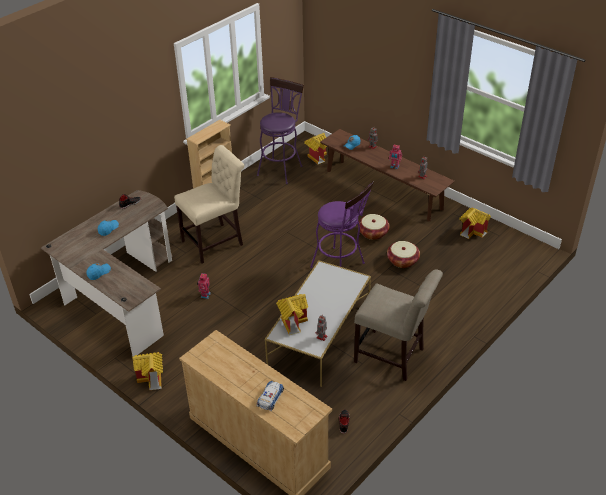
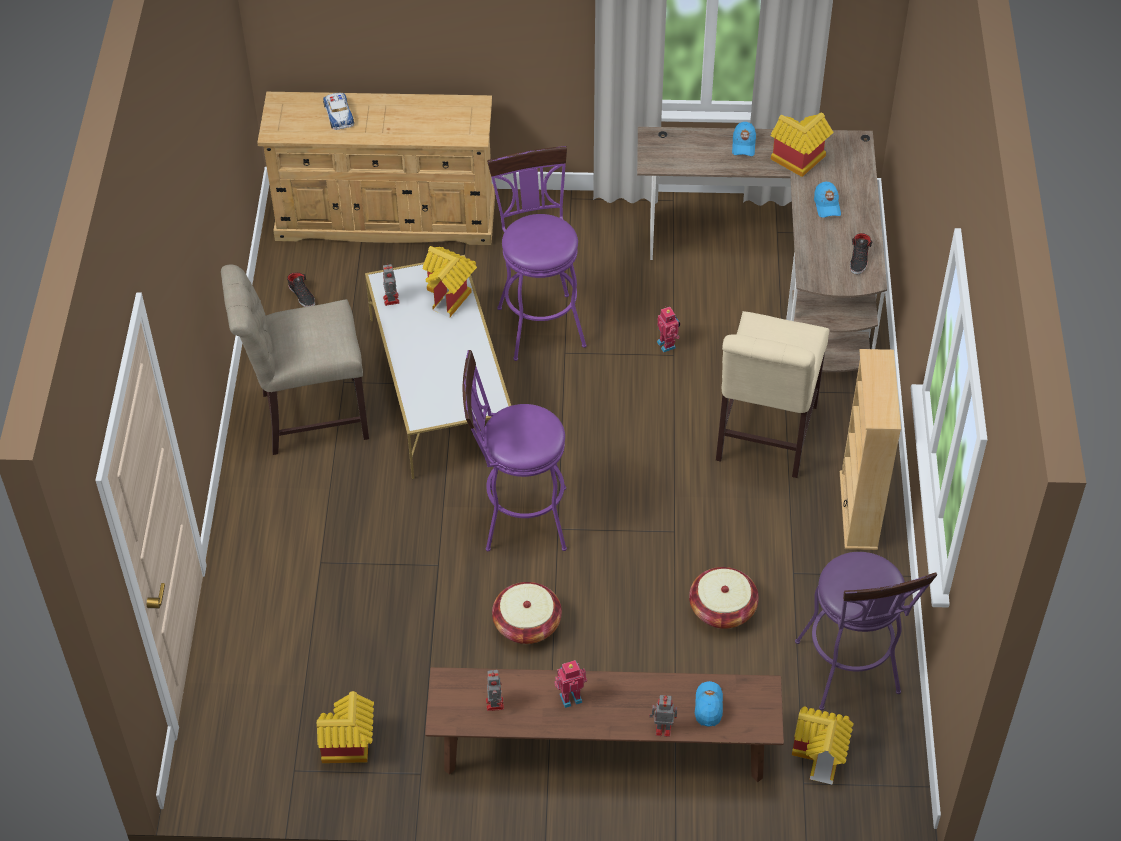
camera: 140 degrees right, 10 degrees up
(152, 379) = (593, 206): toy house -> toy house (797, 162)
(244, 338) = (539, 320): none -> purple stool
(402, 261) = (426, 595): basket -> basket (722, 609)

